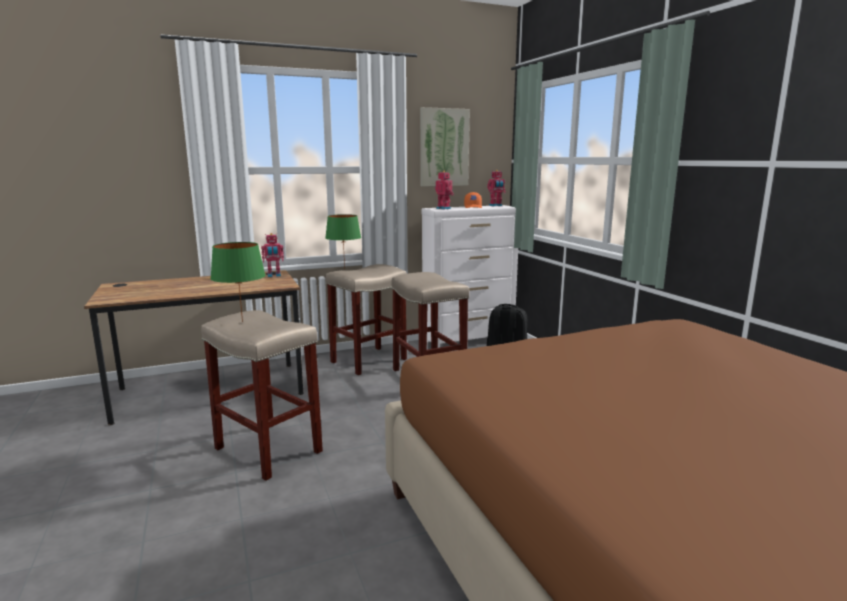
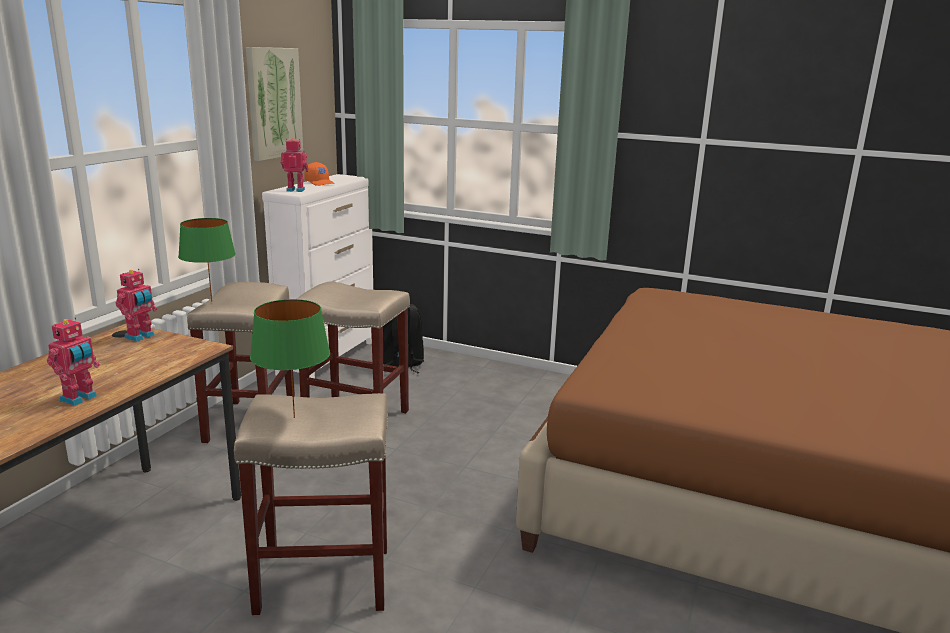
camera: 45 degrees left, 5 degrees up
(496, 205) = (335, 177): toy robot -> toy robot (80, 398)

